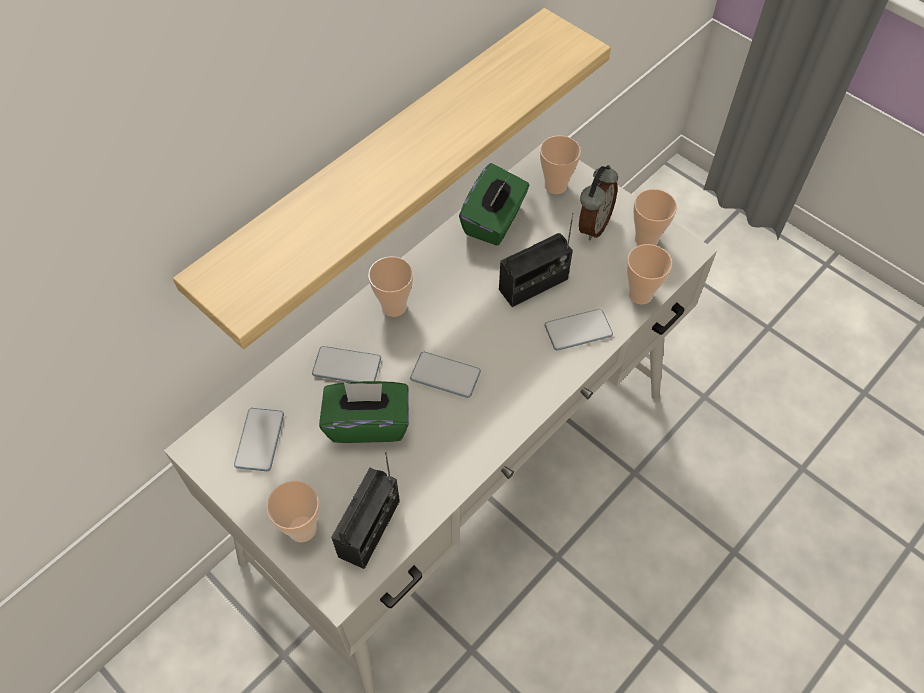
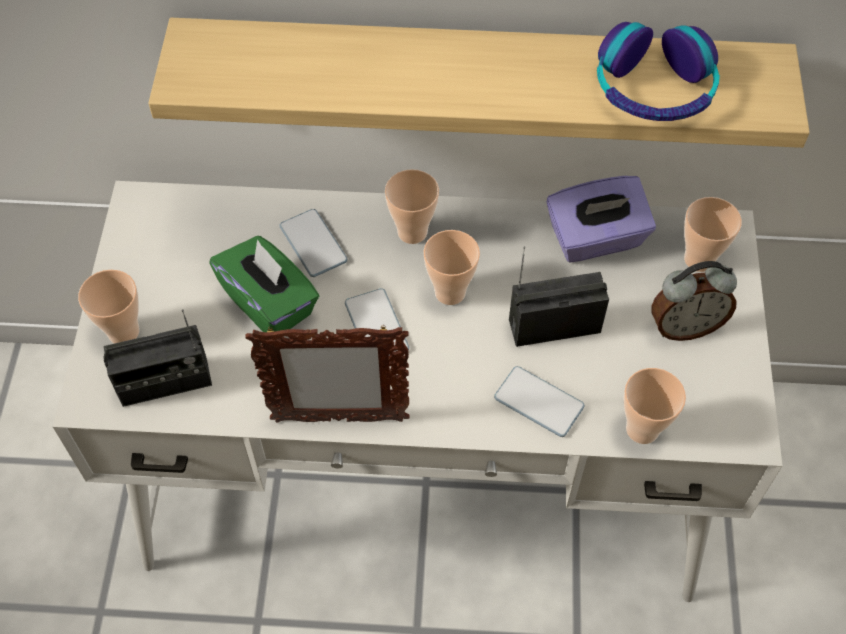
camera: 50 degrees right, 0 degrees up
(259, 440) = (182, 237): phone -> none
(494, 221) = (596, 239): green tissue box -> purple tissue box
(494, 444) = (338, 419): none -> picture frame
(512, 85) = (654, 89): none -> headphones
(533, 284) = (554, 325): radio -> radio turned 150 degrees clockwise
(646, 239) = (721, 387): cup -> cup (450, 292)

